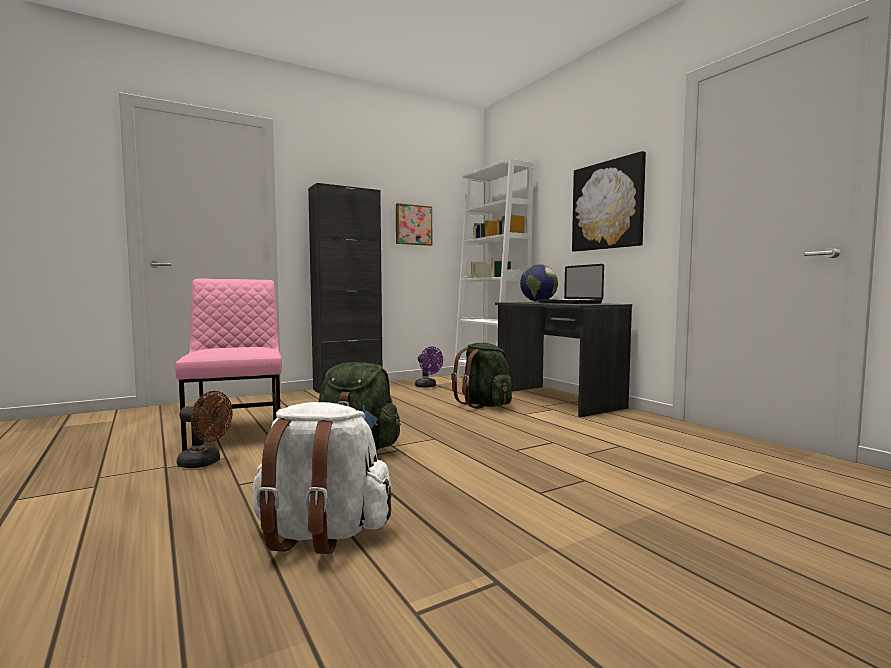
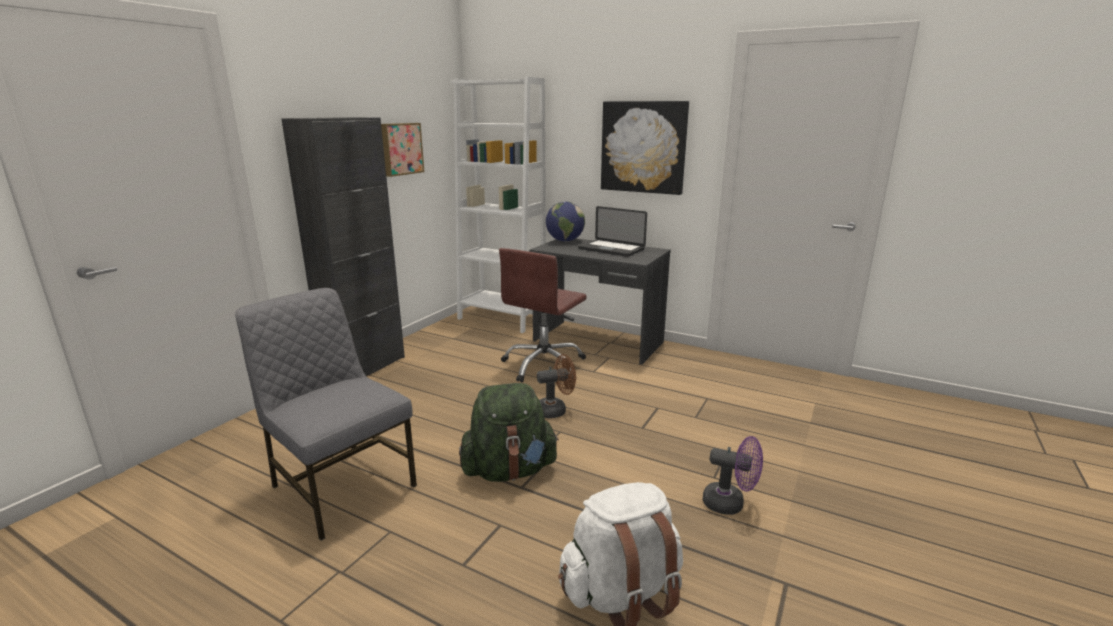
camera: 30 degrees left, 15 degrees up
(205, 463) = (378, 548): brown fan -> brown fan (555, 410)
(237, 433) = (341, 486): pink chair -> grey chair
(427, 386) = (451, 343): purple fan -> purple fan (730, 504)
(484, 405) = (544, 365): green backpack -> brown office chair

